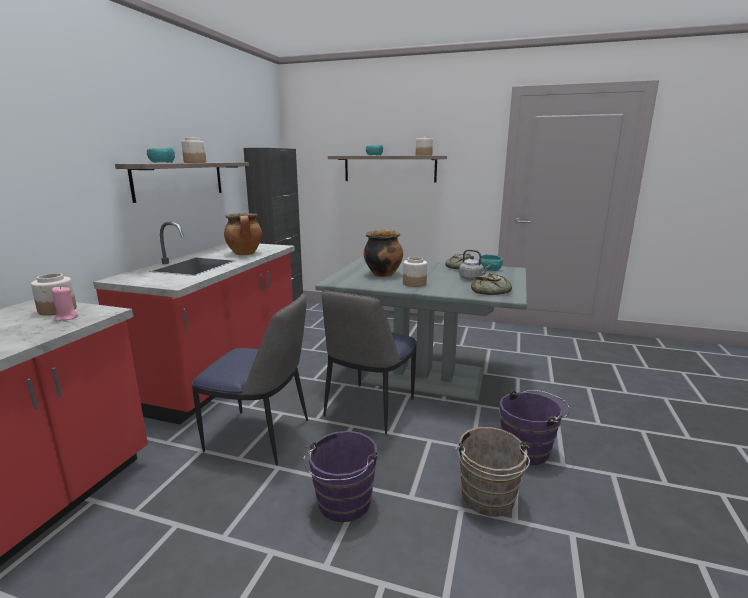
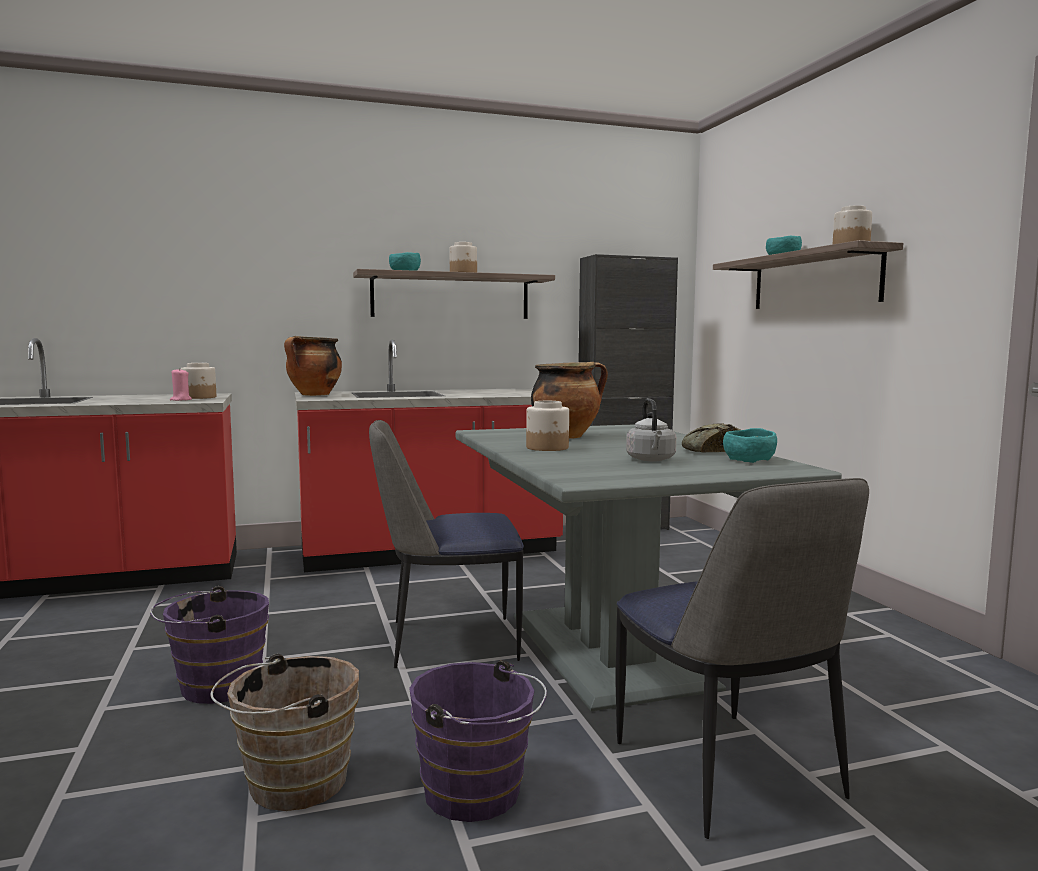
camera: 55 degrees right, 10 degrees down
(245, 254) = (481, 394): cooking pot -> cooking pot (314, 395)
(261, 436) = (316, 608): chair -> chair (728, 774)
(490, 291) = (592, 471): bread -> none

